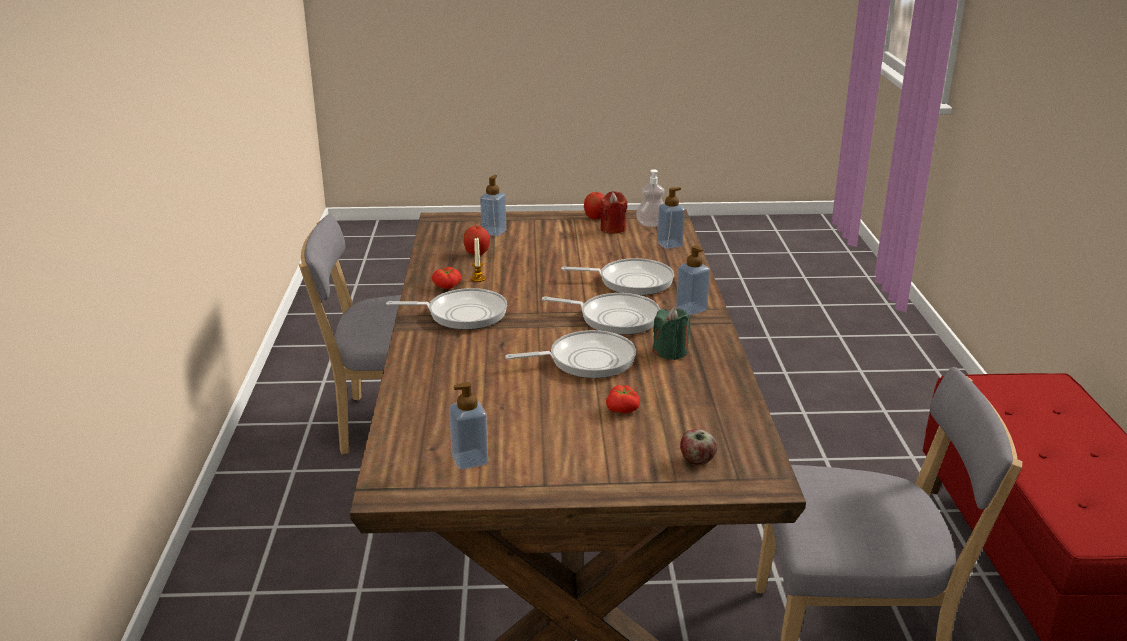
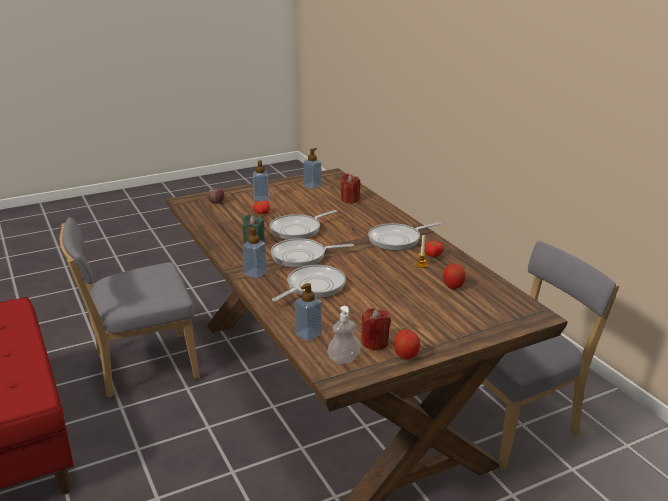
camera: 155 degrees right, 0 degrees up
(439, 403) = (350, 199): none -> red candle
(494, 232) = (471, 312): soap dispenser -> soap dispenser (261, 199)
(631, 281) = (313, 287): frying pan -> frying pan turned 150 degrees clockwise

